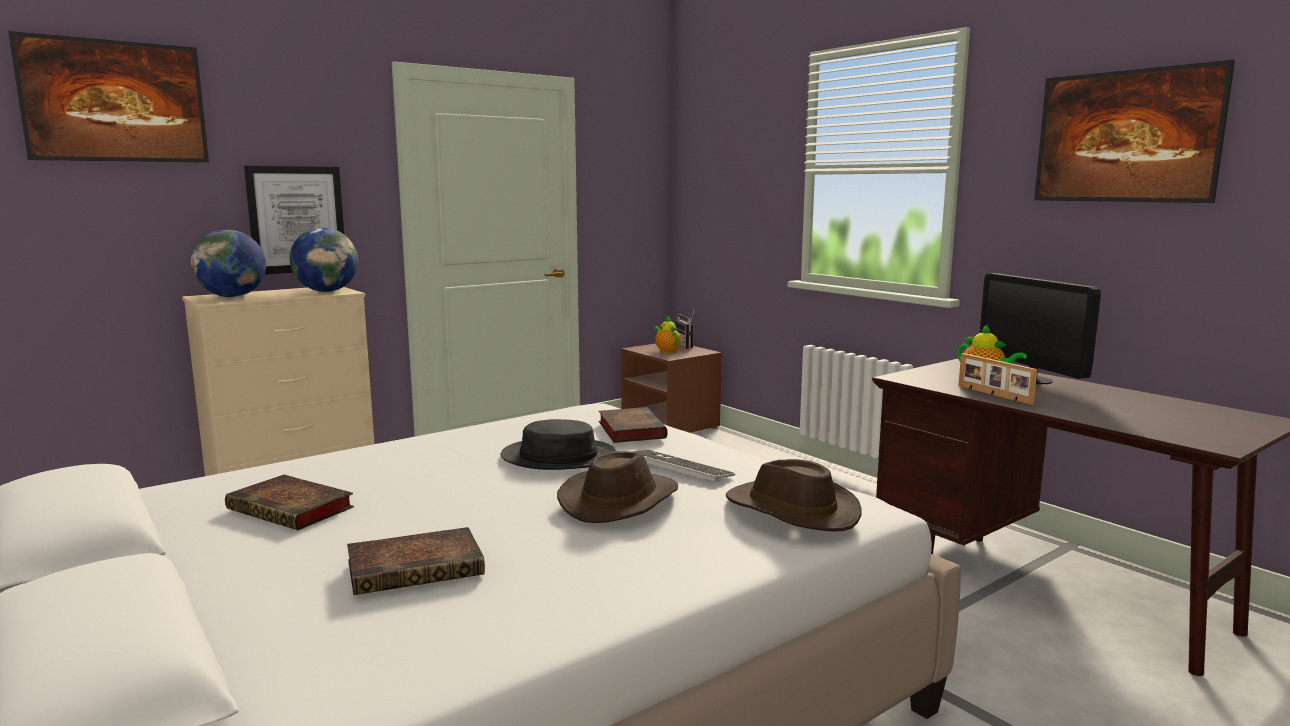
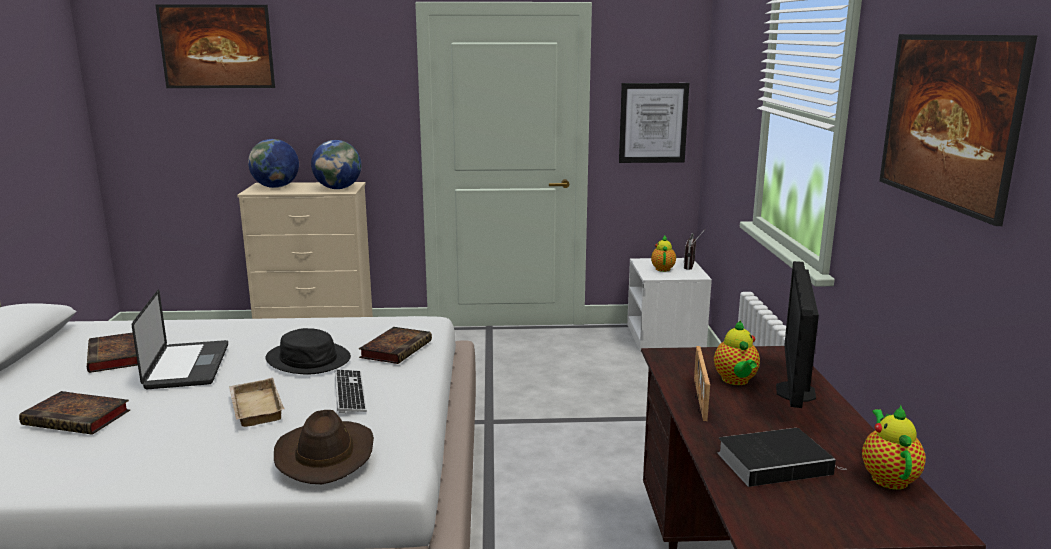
camera: 35 degrees right, 5 degrees up
(297, 219) = (336, 130): picture -> picture (653, 123)
(430, 492) = (187, 366): none -> laptop
(620, 500) = (254, 408): brown hat -> beige tray
(671, 424) = (666, 338): brown nightstand -> white nightstand
(1128, 414) = (776, 462): none -> book
(1192, 406) = (888, 477): none -> teapot

